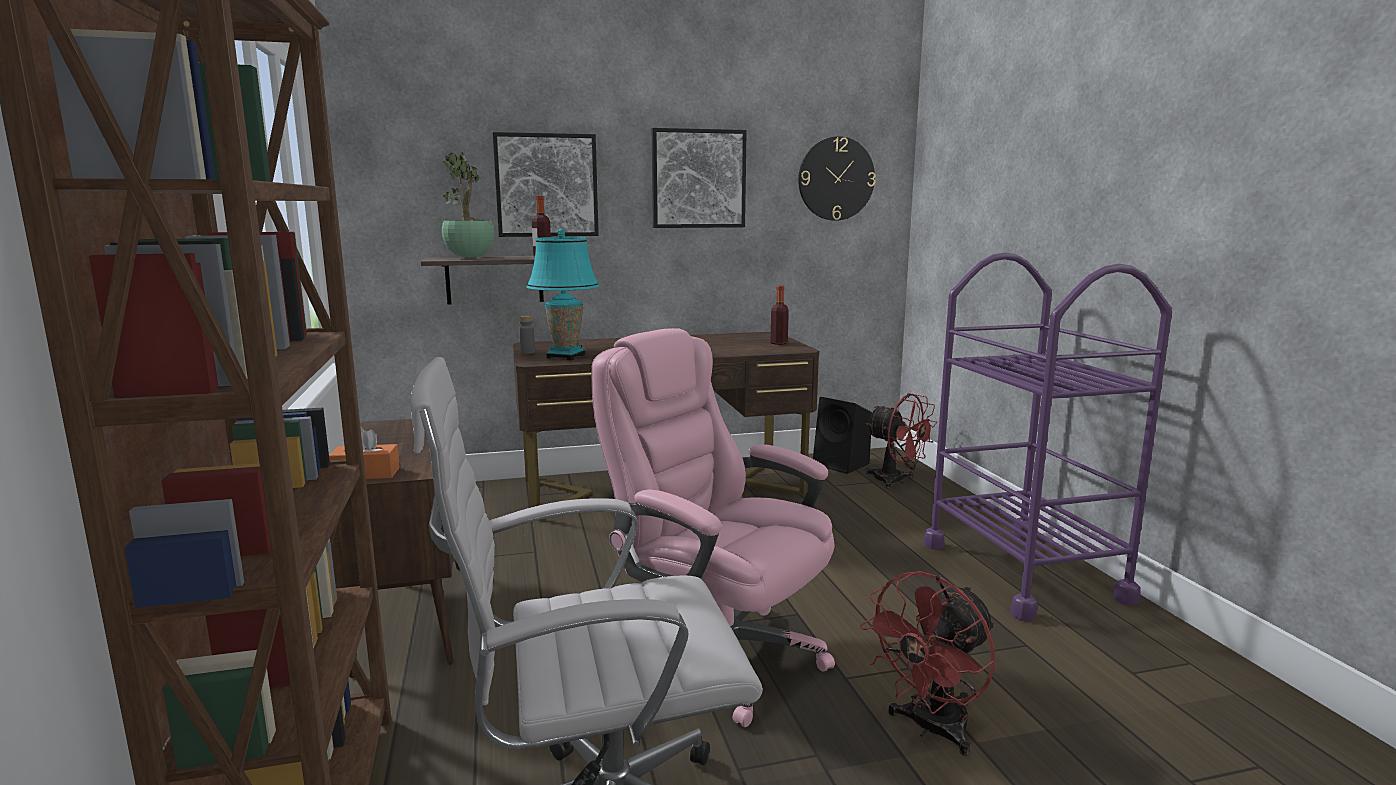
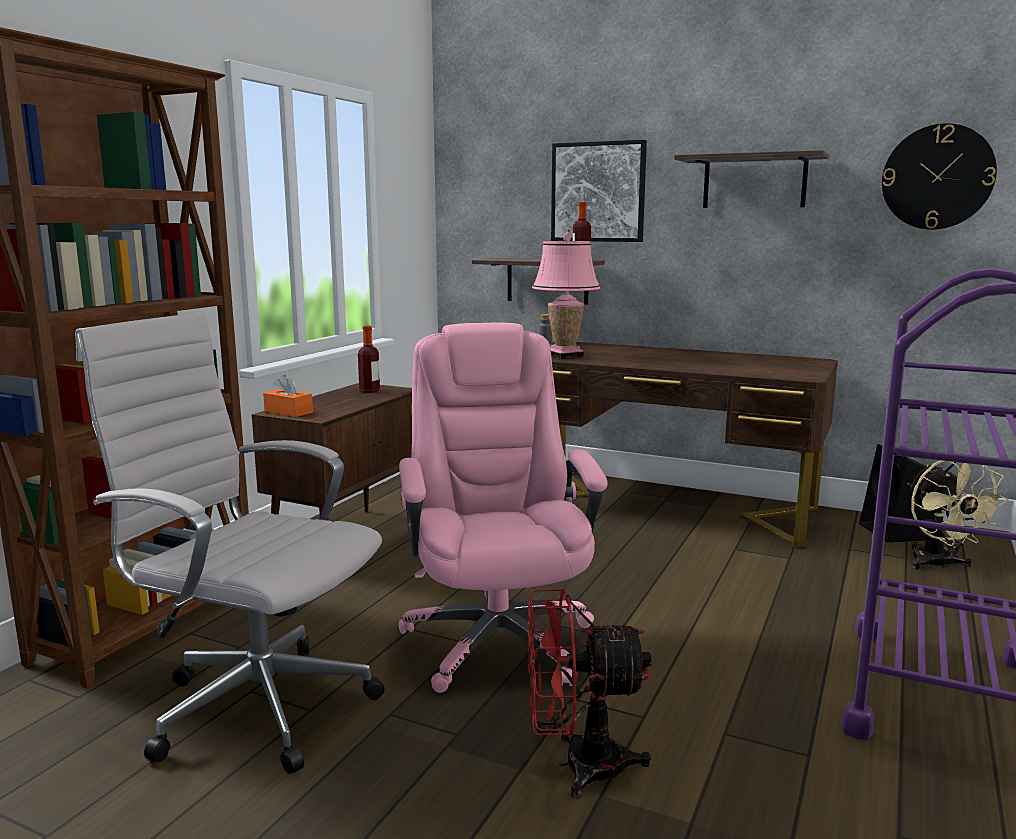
camera: 40 degrees right, 0 degrees up
(470, 258) = (520, 259): potted plant -> none
(566, 356) = (565, 355): turquoise table lamp -> pink table lamp
(698, 179) = (754, 182): picture -> shelf
(779, 343) = (801, 369): bottle -> bottle (369, 390)
(896, 481) = (939, 565): red fan -> beige fan

